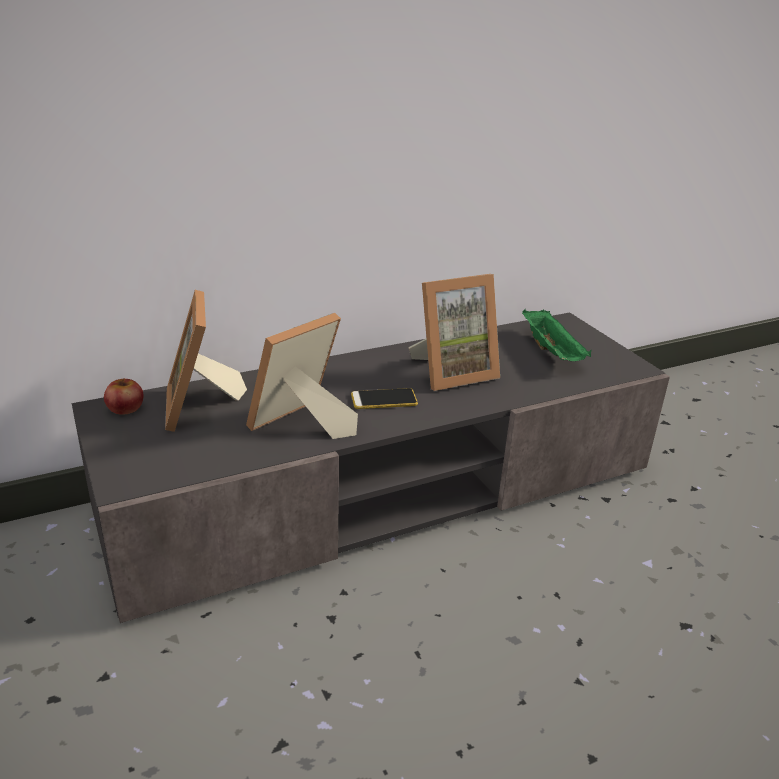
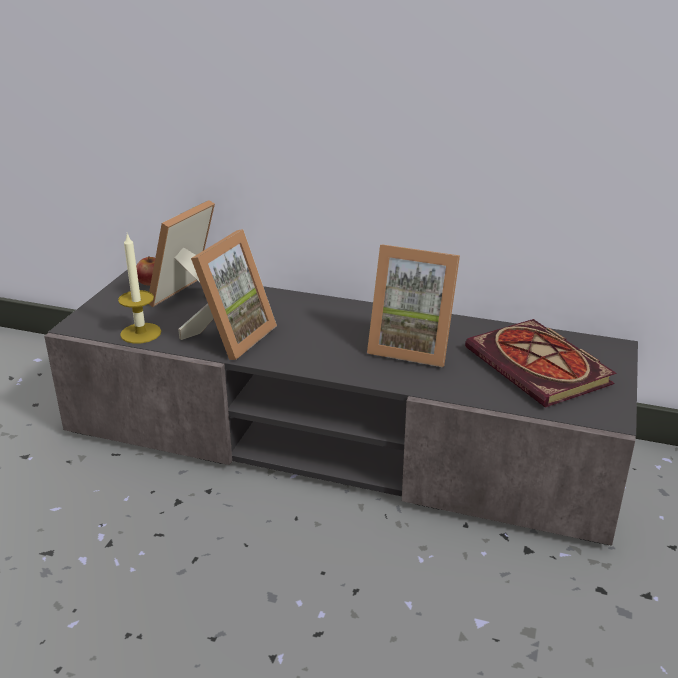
camera: 45 degrees right, 0 degrees up
(208, 460) = (140, 333): none -> candle
(301, 426) = (230, 337): picture frame -> picture frame turned 120 degrees clockwise
(384, 399) = (319, 344): phone -> none
(552, 352) = (541, 368): green tray -> book

